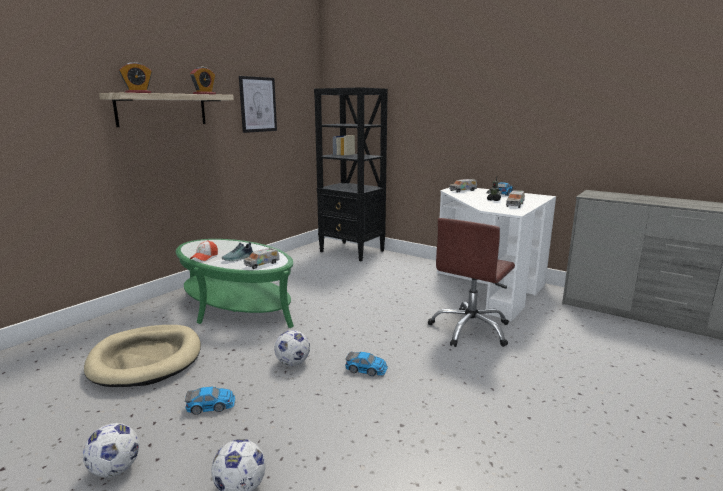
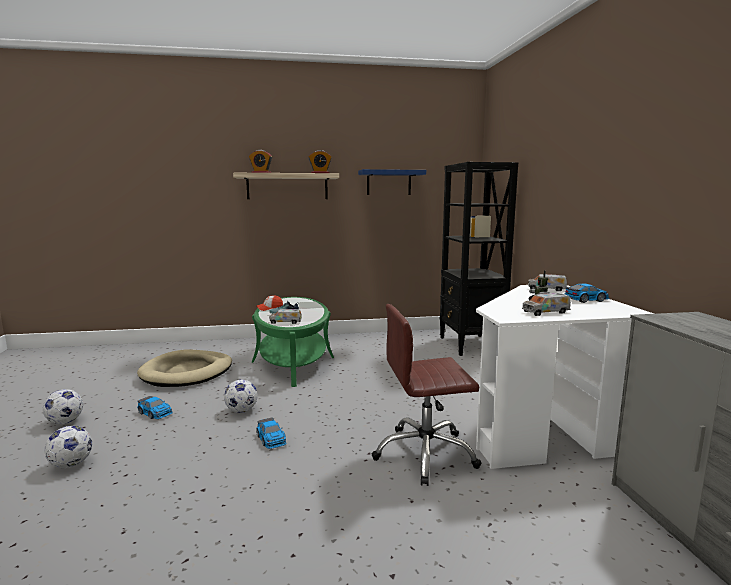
camera: 45 degrees right, 5 degrees down
(258, 104) = (389, 183): picture -> blue shelf

